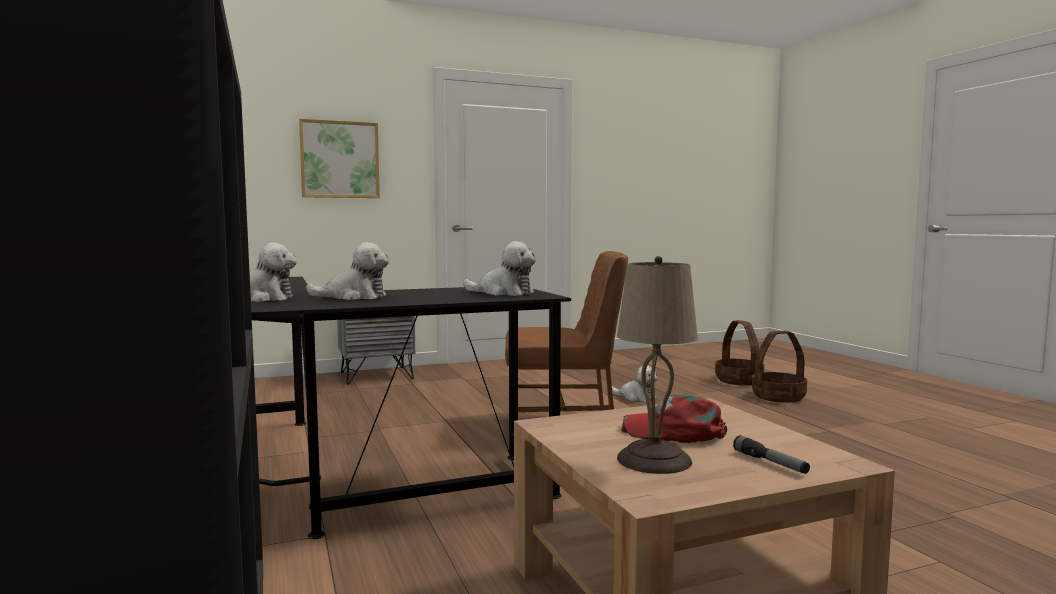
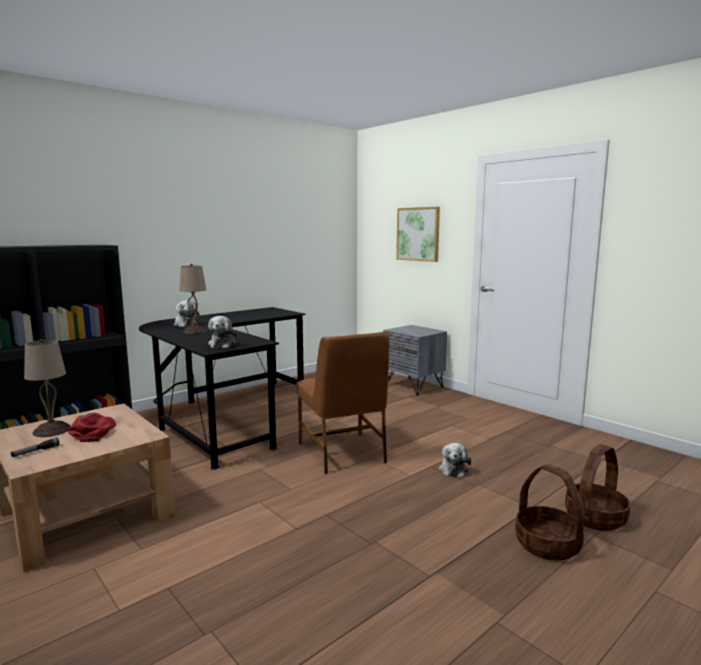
camera: 70 degrees right, 5 degrees up
(353, 297) = (195, 331): plush toy -> beige table lamp

